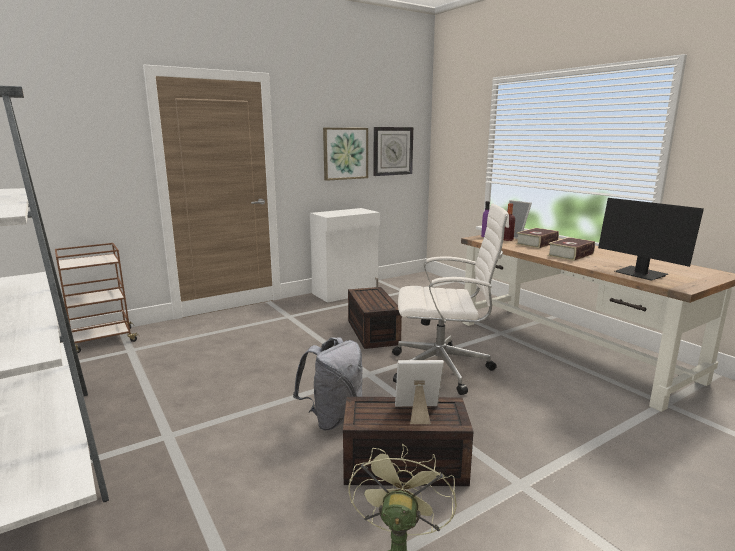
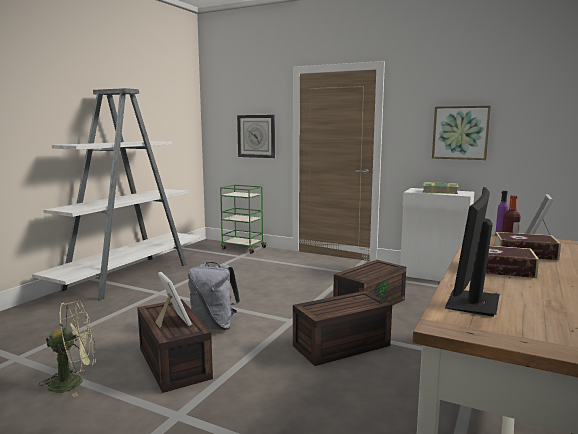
camera: 60 degrees right, 5 degrees down
(102, 341) = (243, 248): brown cart -> green cart
(346, 212) = (440, 191): none -> book
(392, 151) = (529, 132): wall clock -> wall clock (256, 136)
(443, 368) = (341, 346): white office chair -> brown storage box

